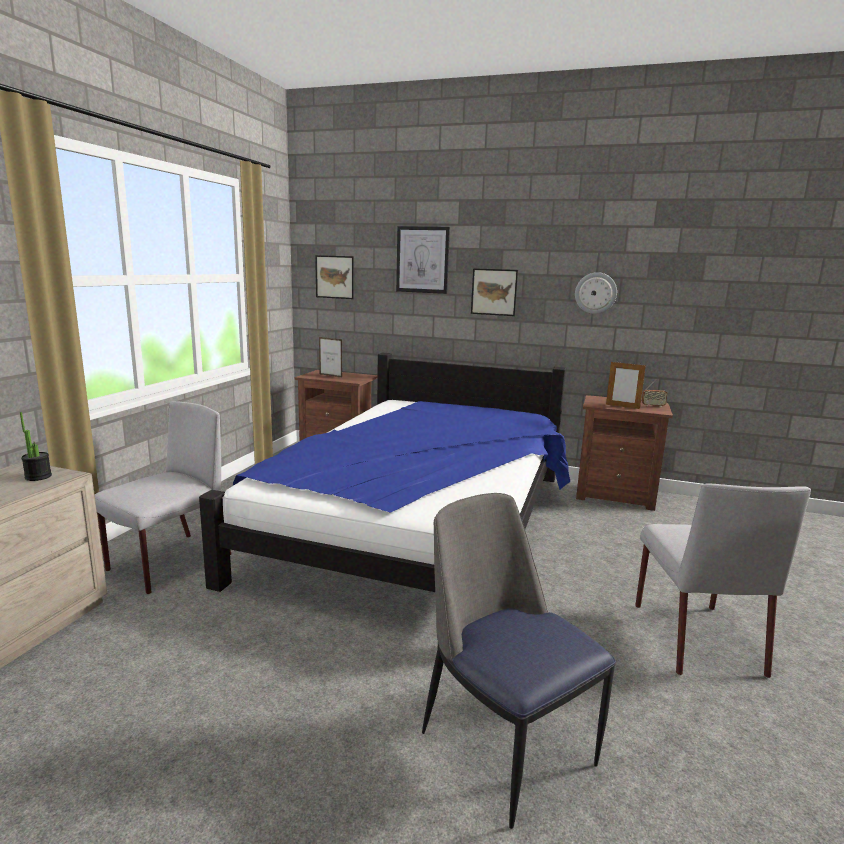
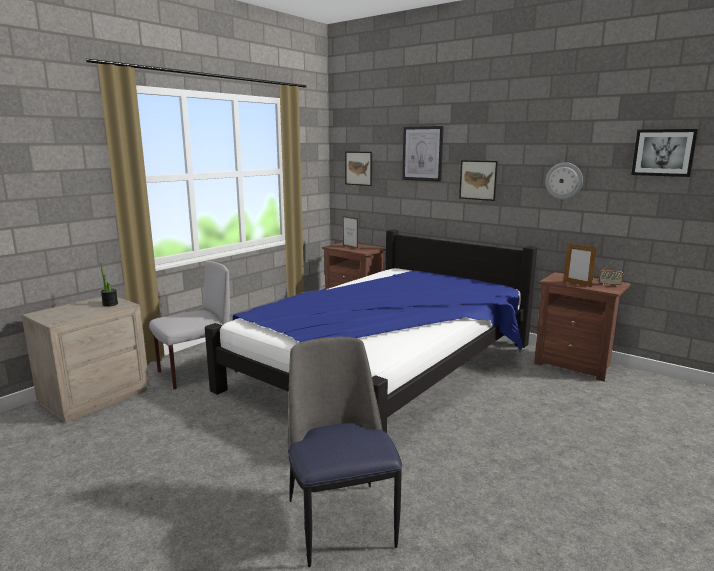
camera: 20 degrees right, 0 degrees up
(695, 637) = (553, 483): grey chair -> none
(702, 263) = (663, 152): none -> picture

